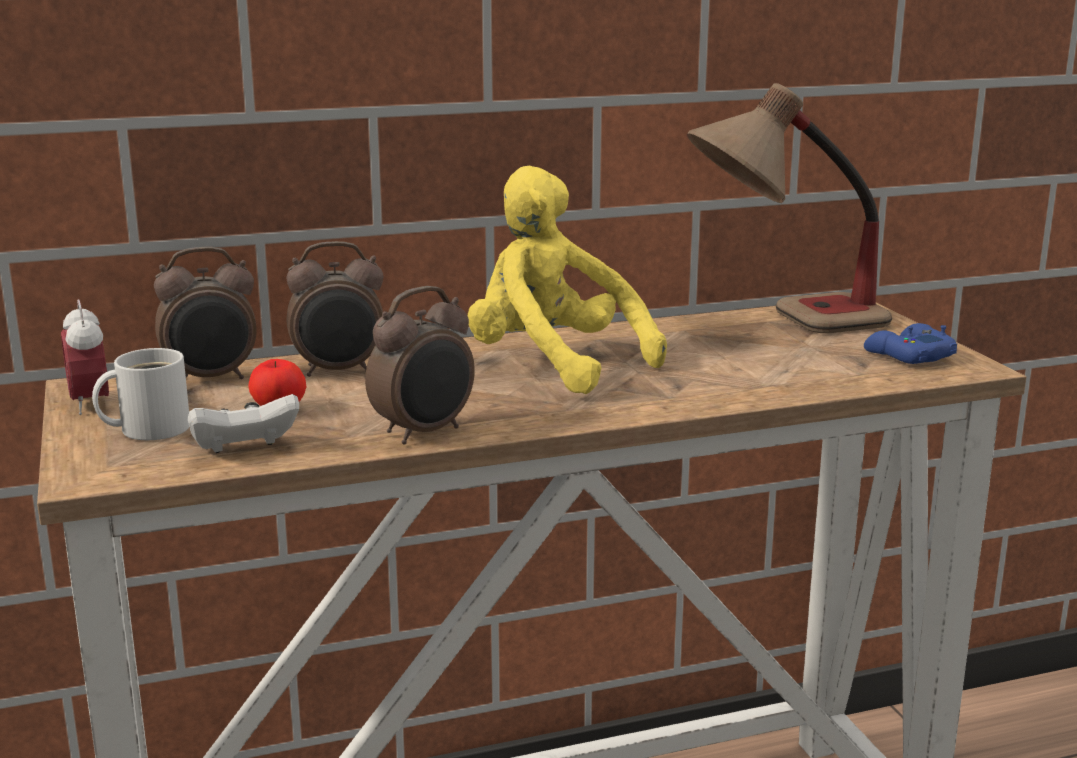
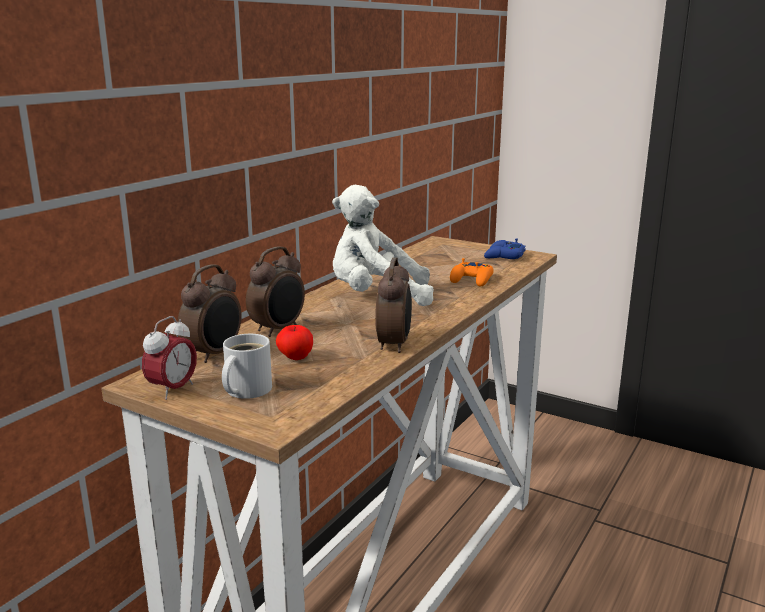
camera: 40 degrees left, 0 degrees up
(90, 404) = (173, 390): alarm clock -> alarm clock turned 90 degrees counterclockwise
(245, 450) = (327, 382): white game controller -> none
(553, 365) = (376, 297): yellow plush toy -> white plush toy
(758, 377) = (472, 279): none -> orange game controller
(782, 323) = (429, 254): table lamp -> none

